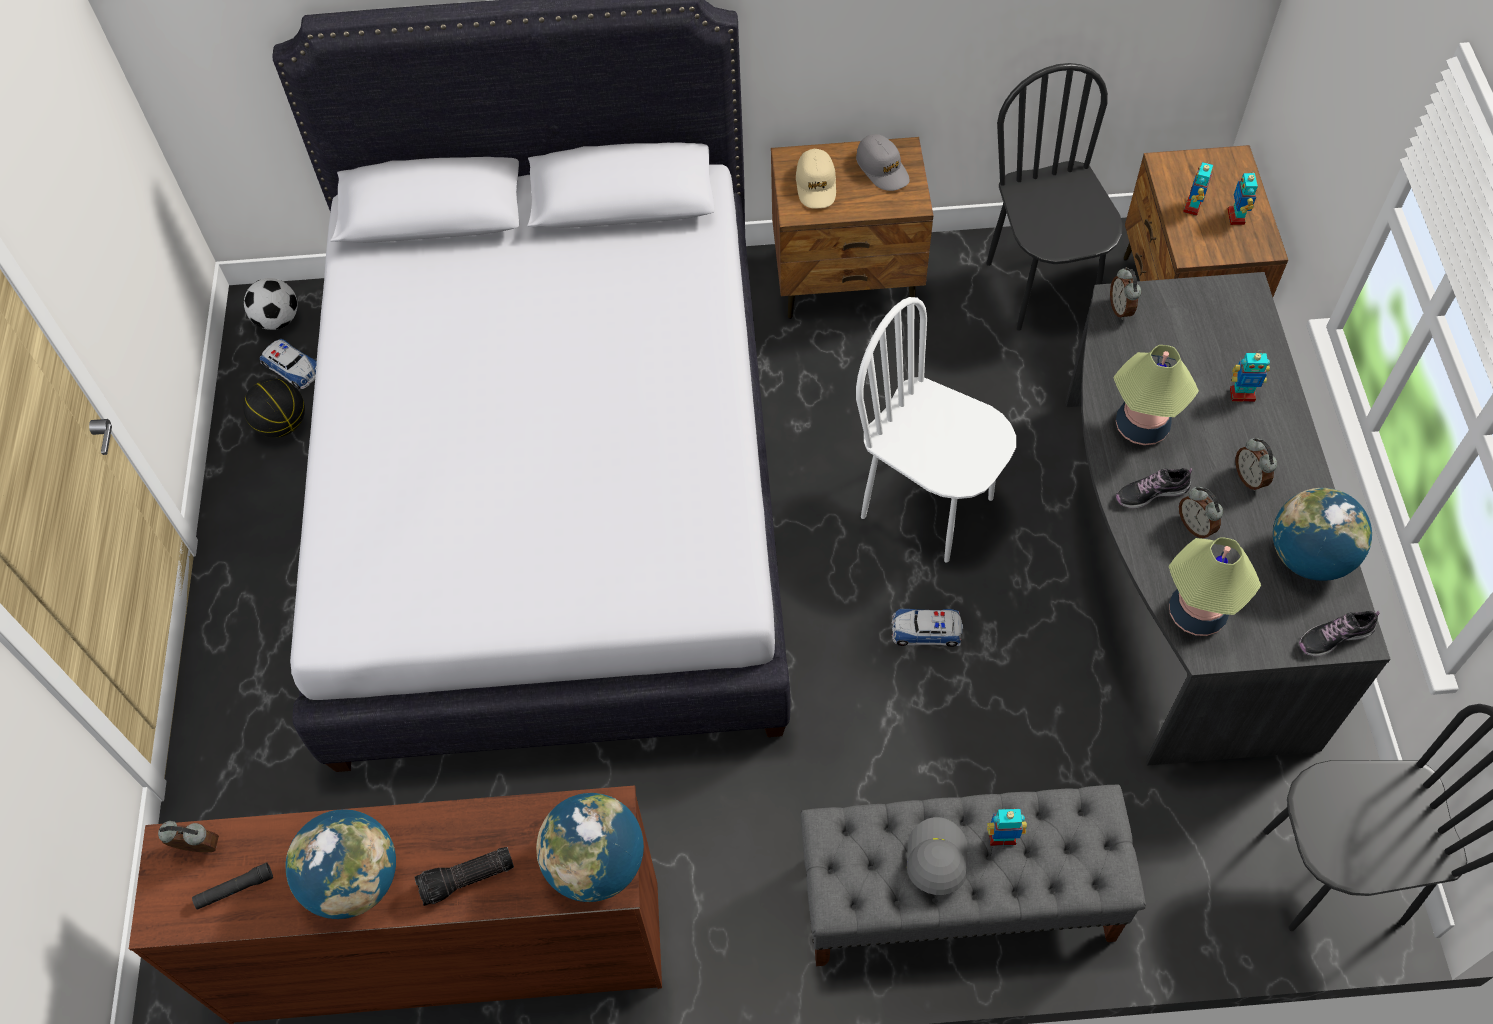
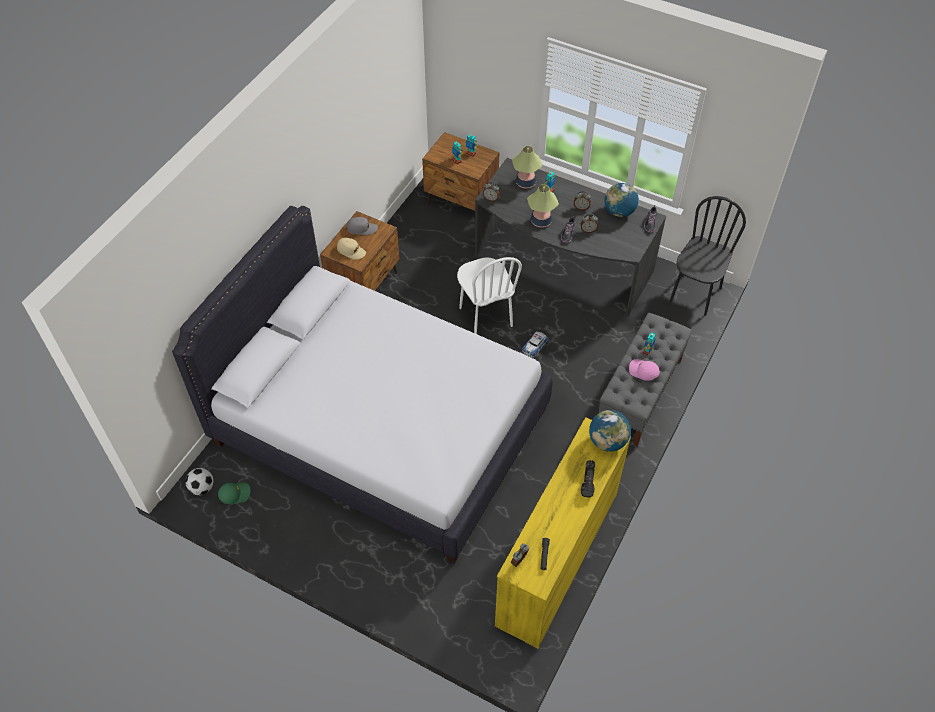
camera: 60 degrees left, 5 degrees down
(282, 424) = (263, 511): basketball -> none
(292, 367) = (235, 493): toy car -> green cap
(354, 880) = (566, 515): globe -> none
(446, 949) = (556, 558): brown dresser -> yellow dresser
(927, 506) = (485, 317): white chair -> white chair turned 90 degrees counterclockwise
(935, 859) = (643, 371): grey cap -> pink cap
(1042, 287) = (420, 232): black chair -> none
(1197, 612) = (618, 248): table lamp -> table lamp (525, 182)

